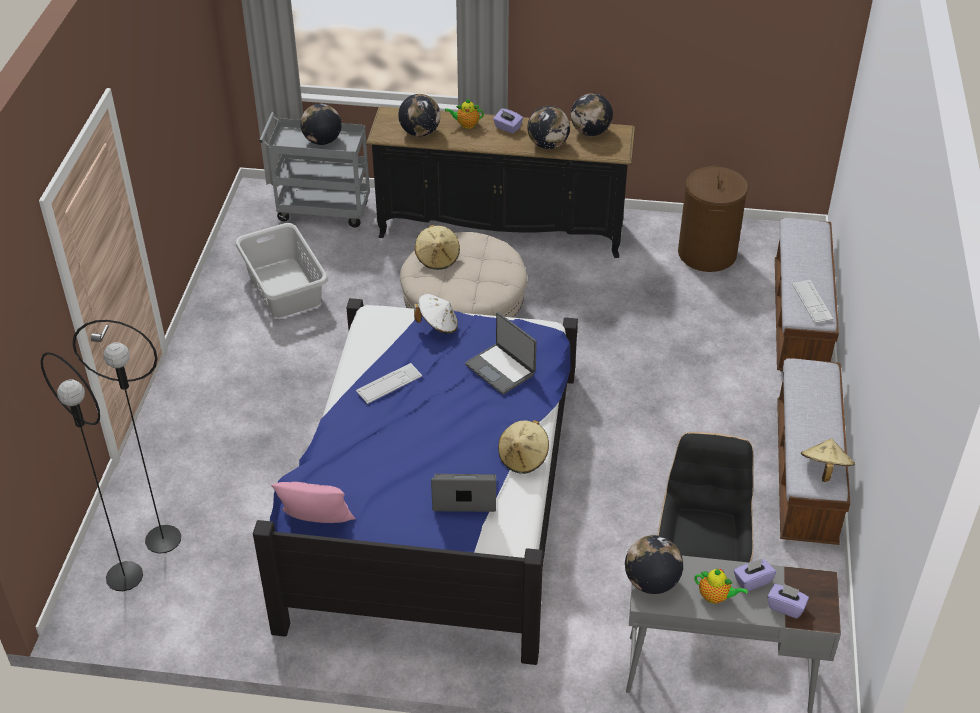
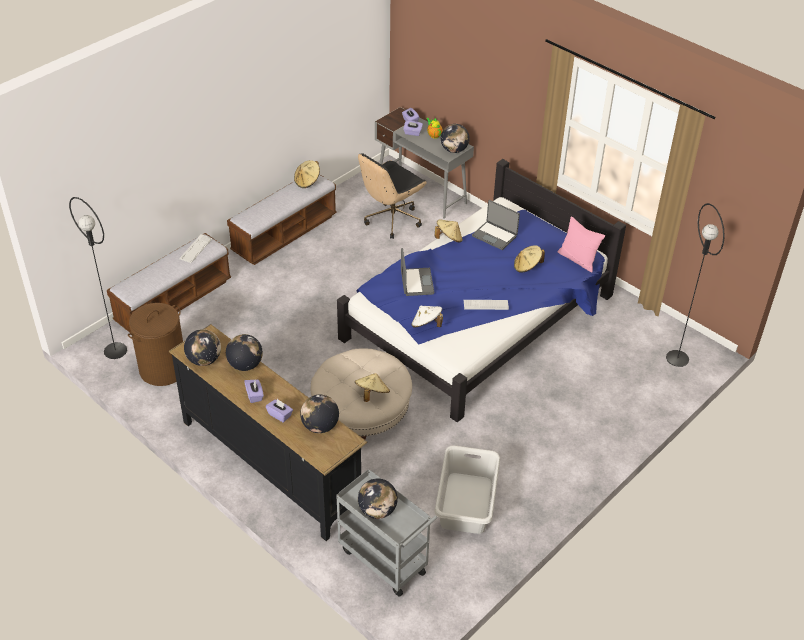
camera: 145 degrees left, 0 degrees up
(162, 539) = (646, 367): black floor lamp -> black floor lamp (115, 350)
(379, 467) = (527, 266): none -> beige hat
(466, 125) = (280, 415): teapot -> purple tissue box

